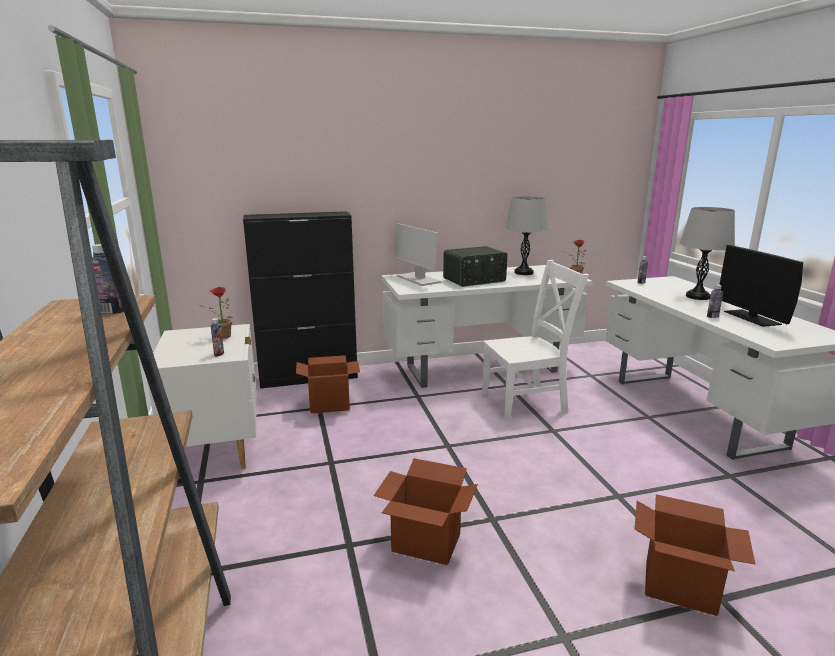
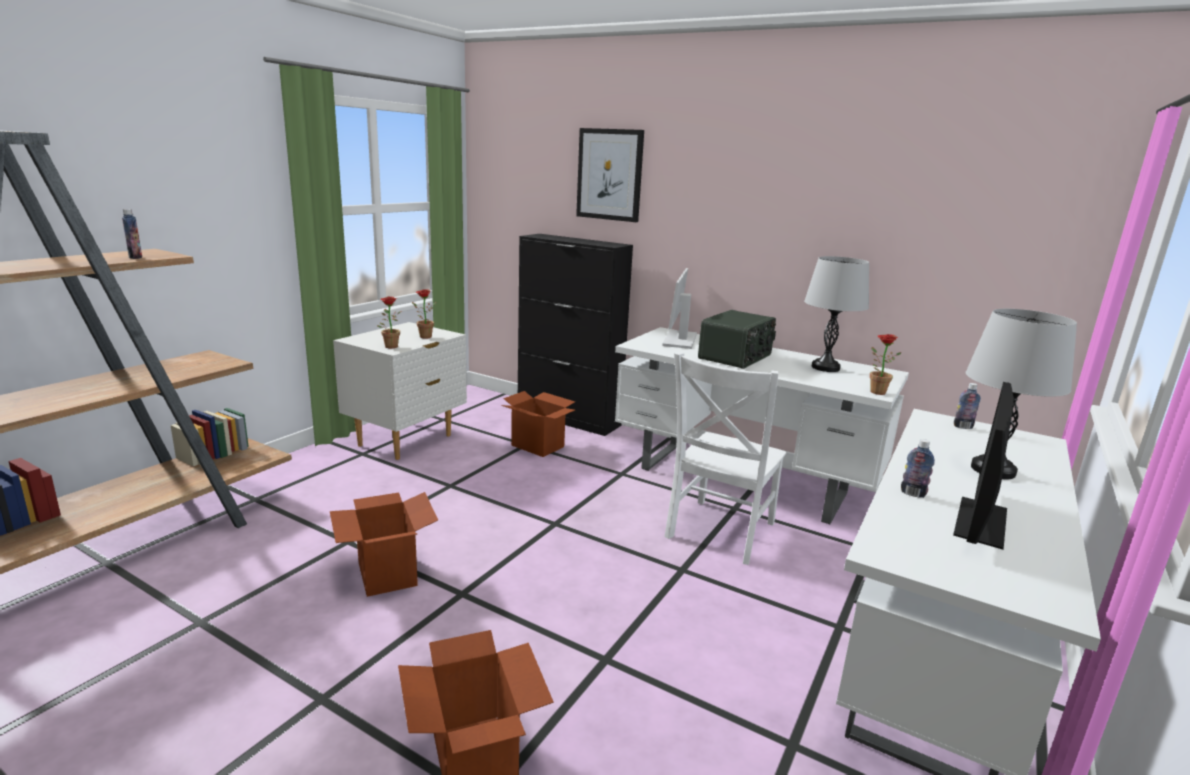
camera: 45 degrees right, 0 degrees up
(219, 354) = (389, 346): bottle -> potted plant
(315, 152) = (610, 175): none -> picture
(474, 280) = (736, 357): radio -> radio turned 75 degrees counterclockwise
(527, 402) = (718, 532): white chair -> white chair turned 90 degrees clockwise

